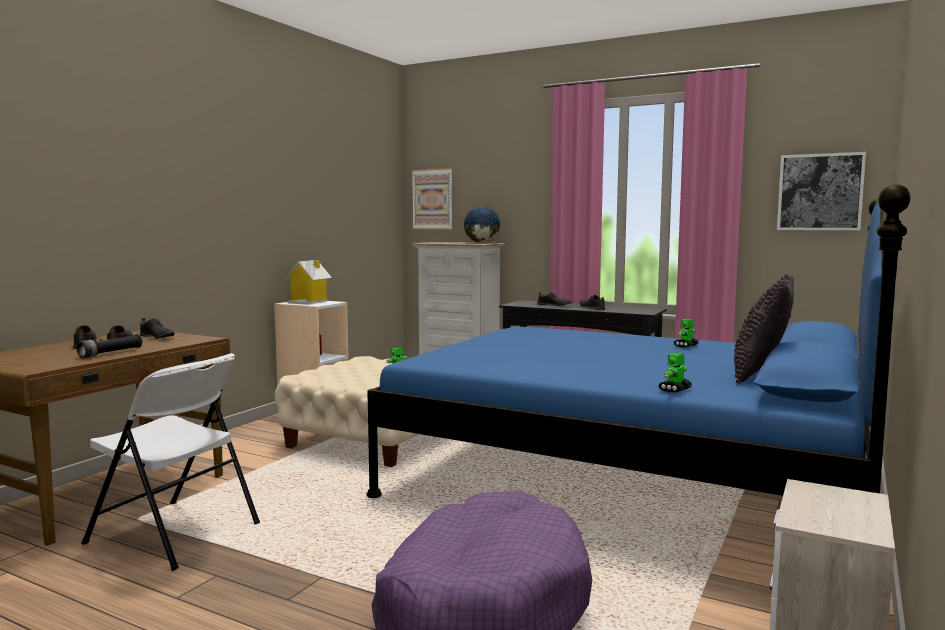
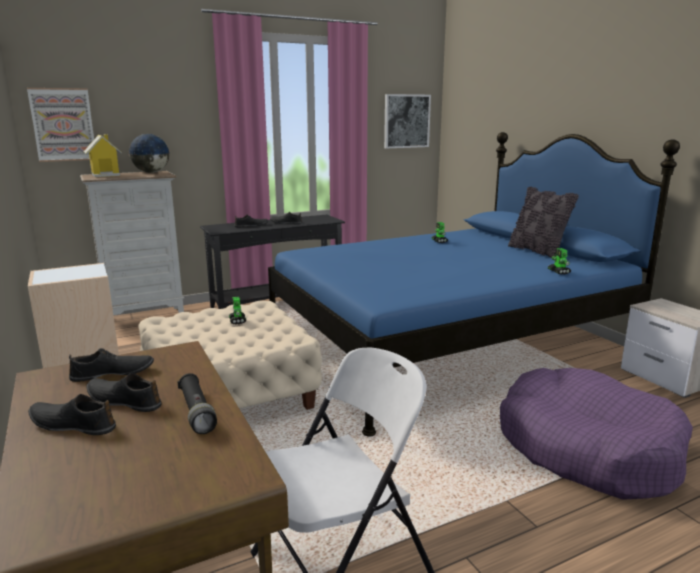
camera: 55 degrees left, 10 degrees up
(309, 302) = (63, 273): toy house -> toy house (106, 174)

